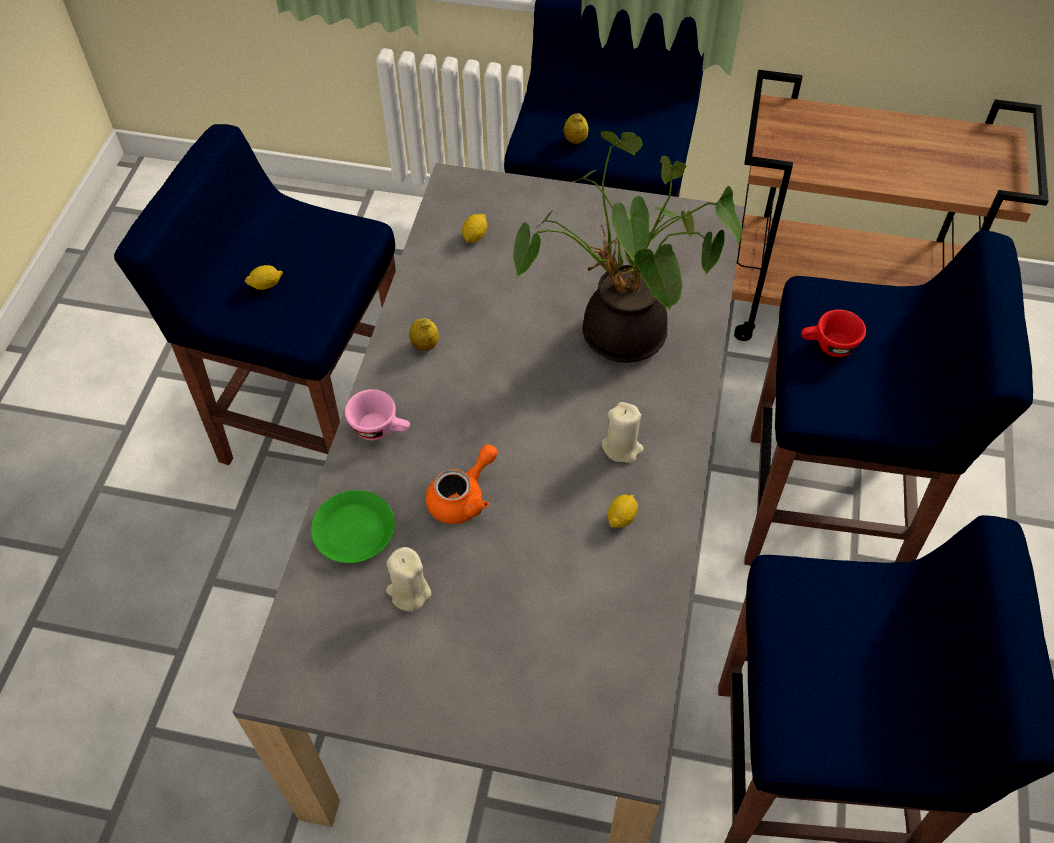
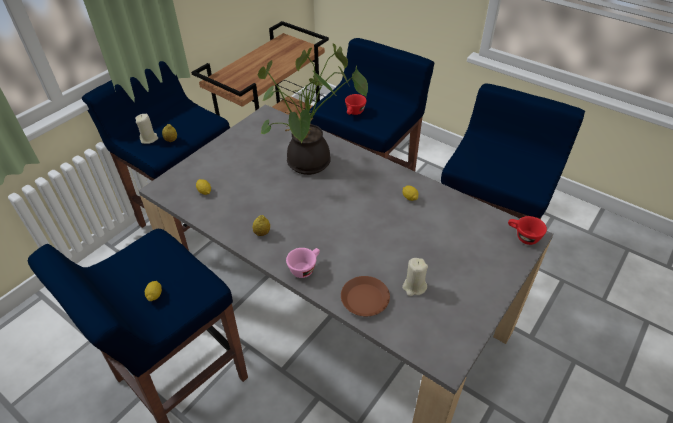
camera: 65 degrees left, 10 degrees down
(354, 531) = (365, 299): green plate -> brown plate
(463, 497) = (368, 248): orange teapot -> none
(620, 742) = (523, 236): none -> red cup
(622, 447) = (372, 184): beige candle -> beige candle (149, 139)

